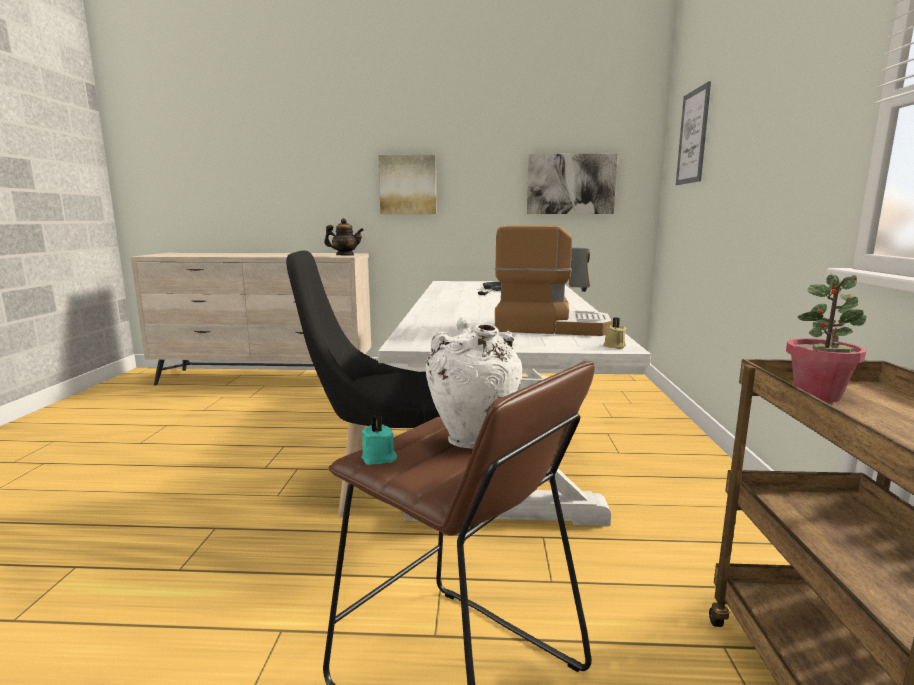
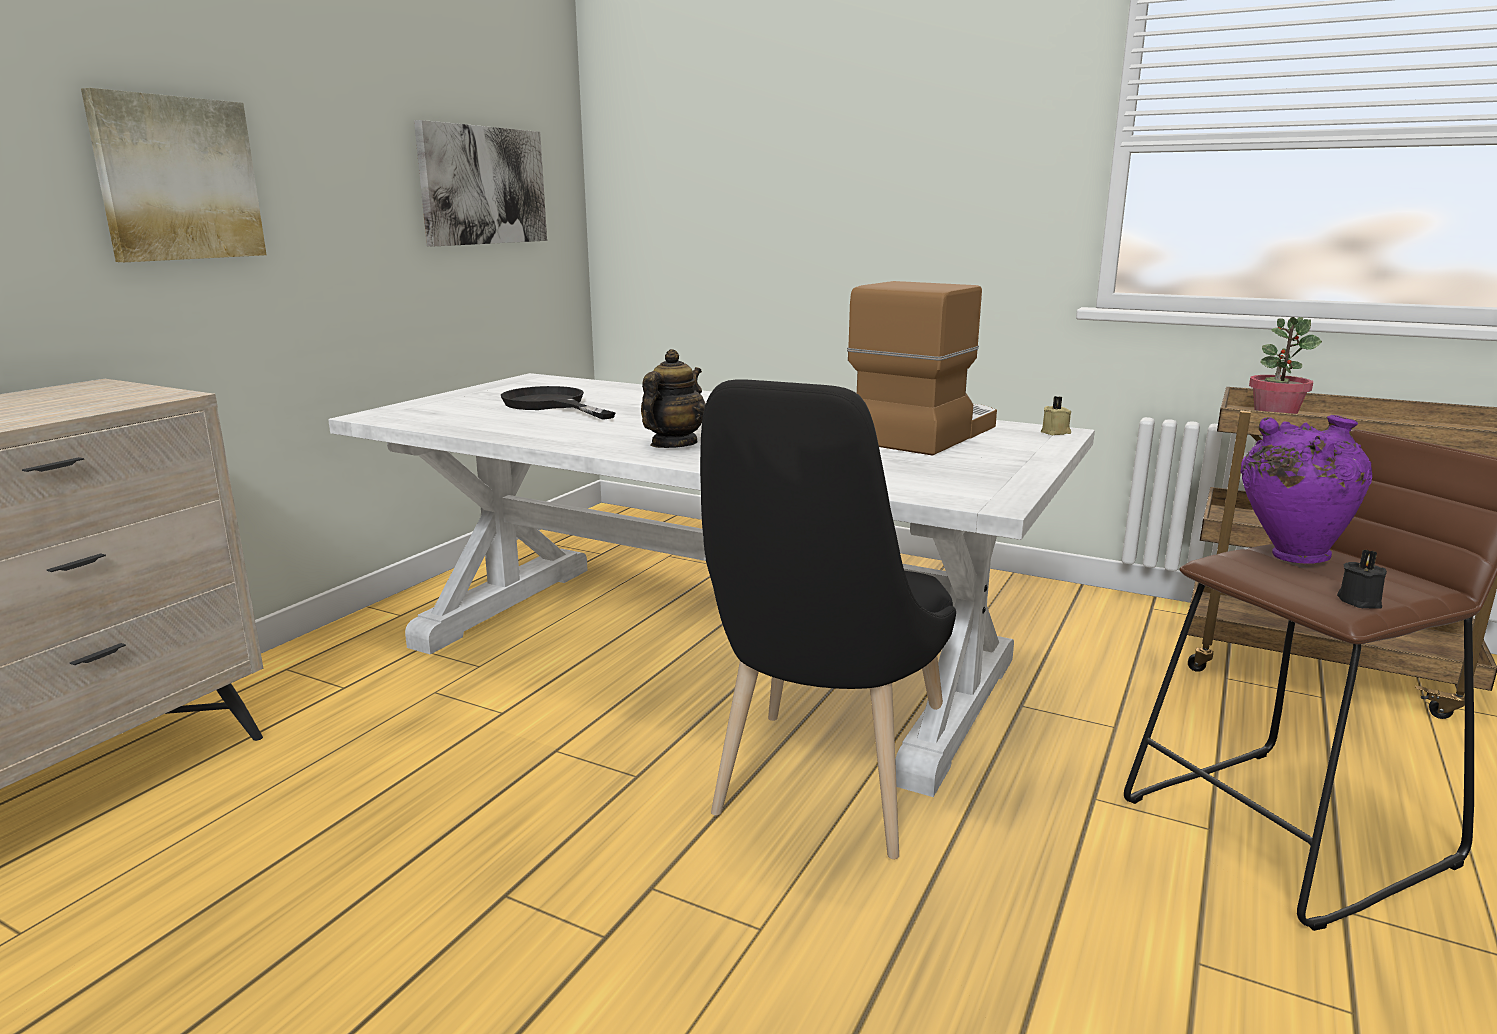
camera: 65 degrees left, 5 degrees up
(345, 255) = (148, 395): teapot -> teapot (673, 444)
(379, 458) = (1360, 601): turquoise candle -> black candle
(472, 440) = (1289, 556): white vase -> purple vase
(693, 137) = (693, 123): picture -> none

